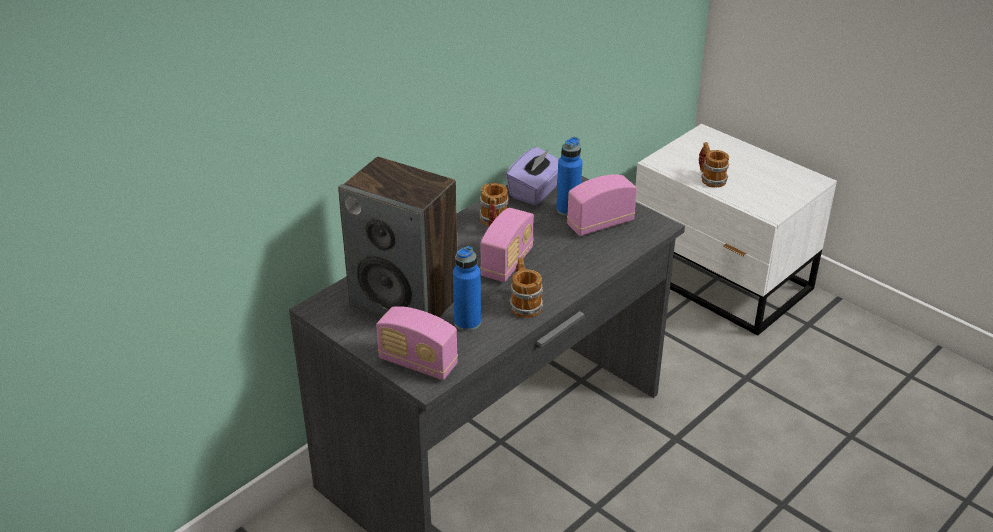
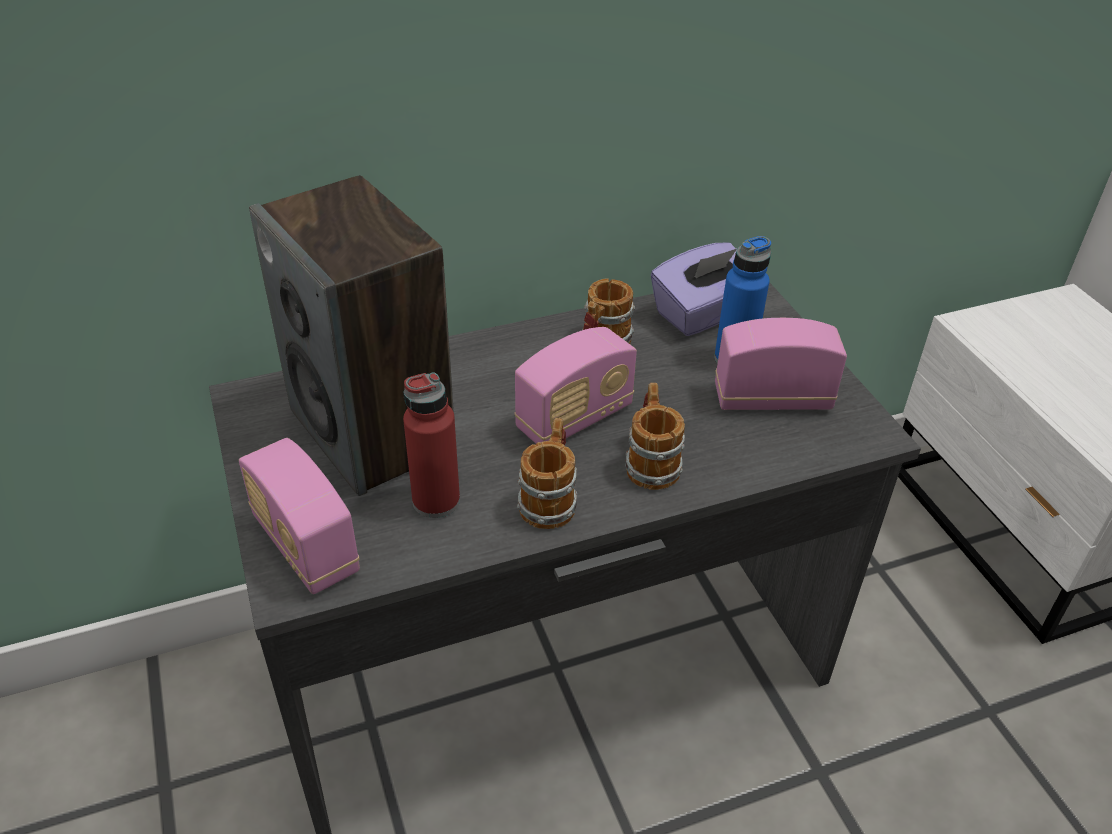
camera: 25 degrees right, 5 degrees up
(467, 322) = (436, 501): blue bottle -> red bottle
(710, 178) = (1043, 374): mug -> mug (651, 462)

